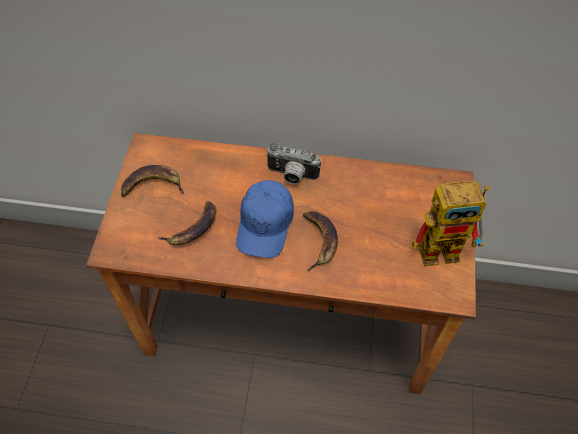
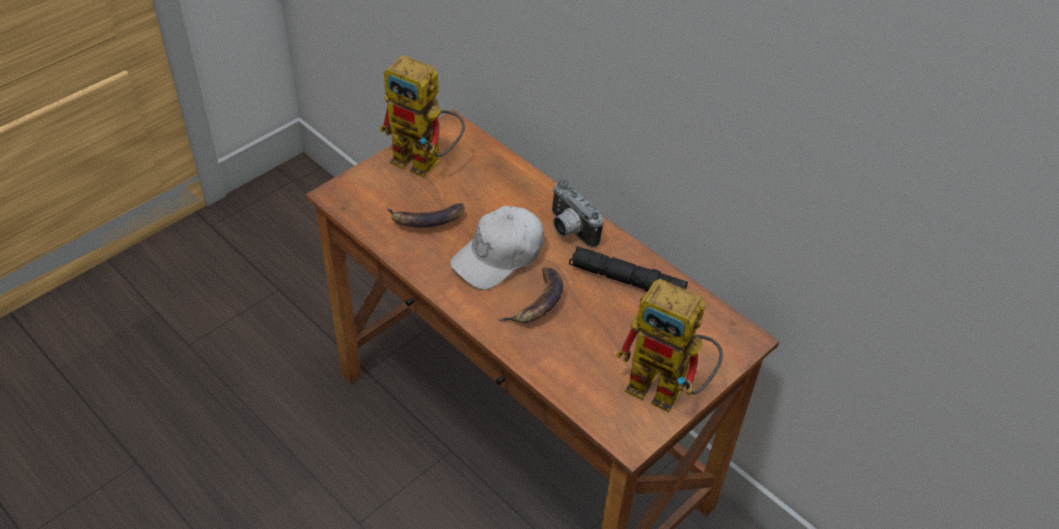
camera: 35 degrees right, 10 degrees down
(152, 185) = (426, 162): banana -> toy robot
(265, 224) = (499, 256): blue cap -> white cap
(357, 188) = (626, 280): none -> black flashlight

